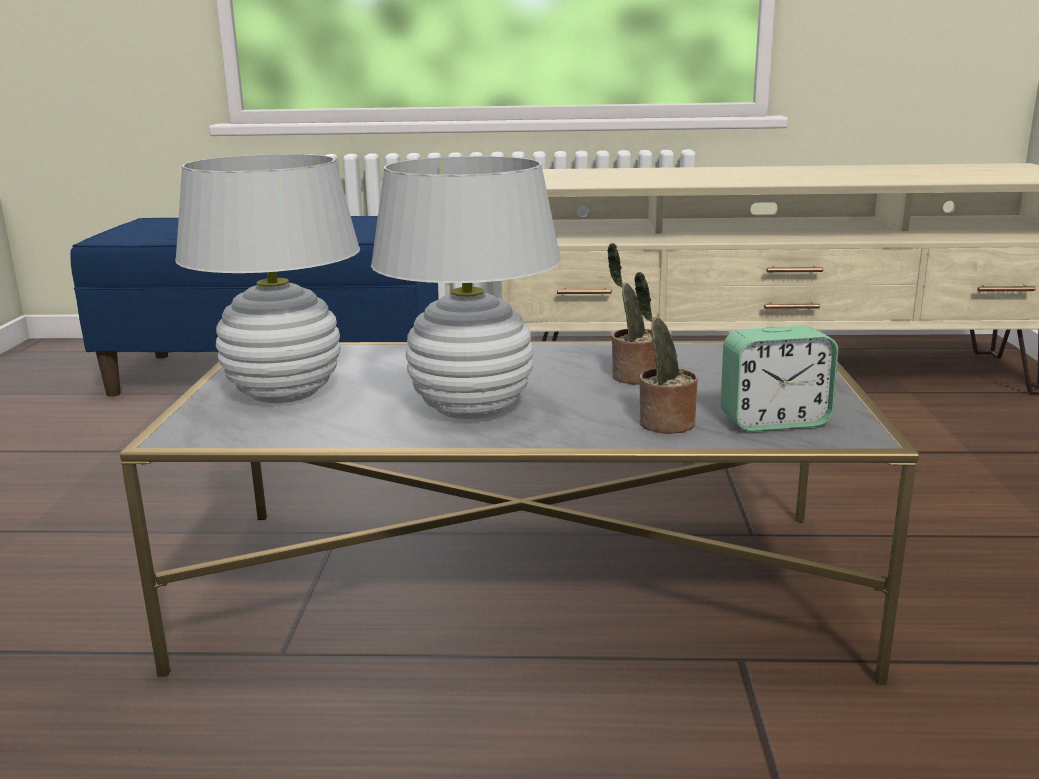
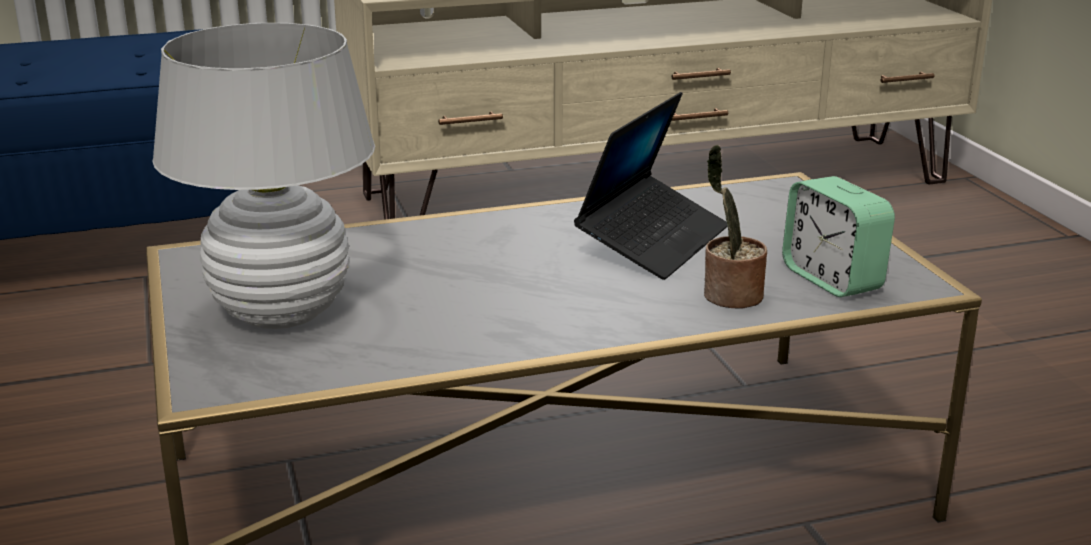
camera: 20 degrees left, 5 degrees up
(472, 408) = (517, 304): white table lamp -> none
(632, 377) = (653, 241): potted plant -> laptop
(774, 421) = (832, 279): alarm clock -> alarm clock turned 90 degrees clockwise

